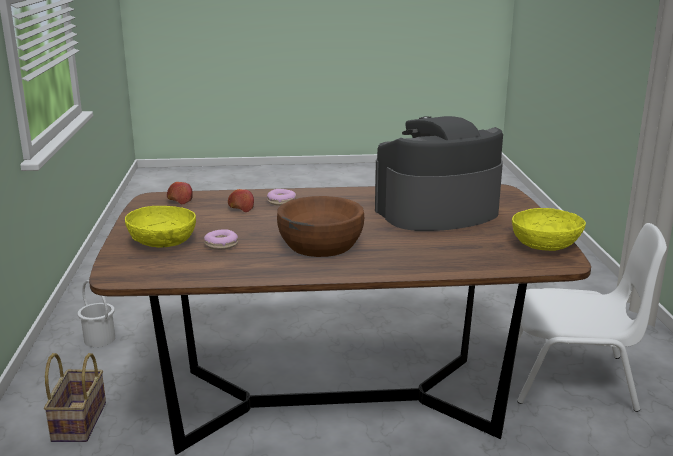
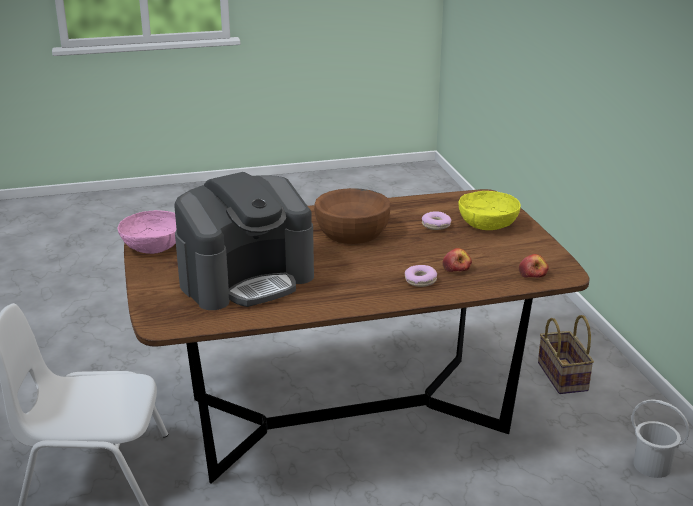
camera: 170 degrees right, 5 degrees up
(545, 245) = (153, 246): yellow bowl -> pink bowl

